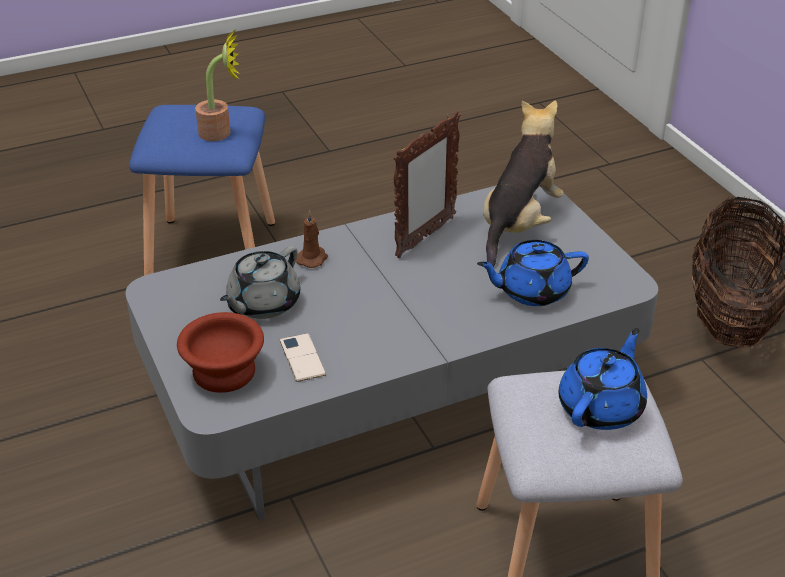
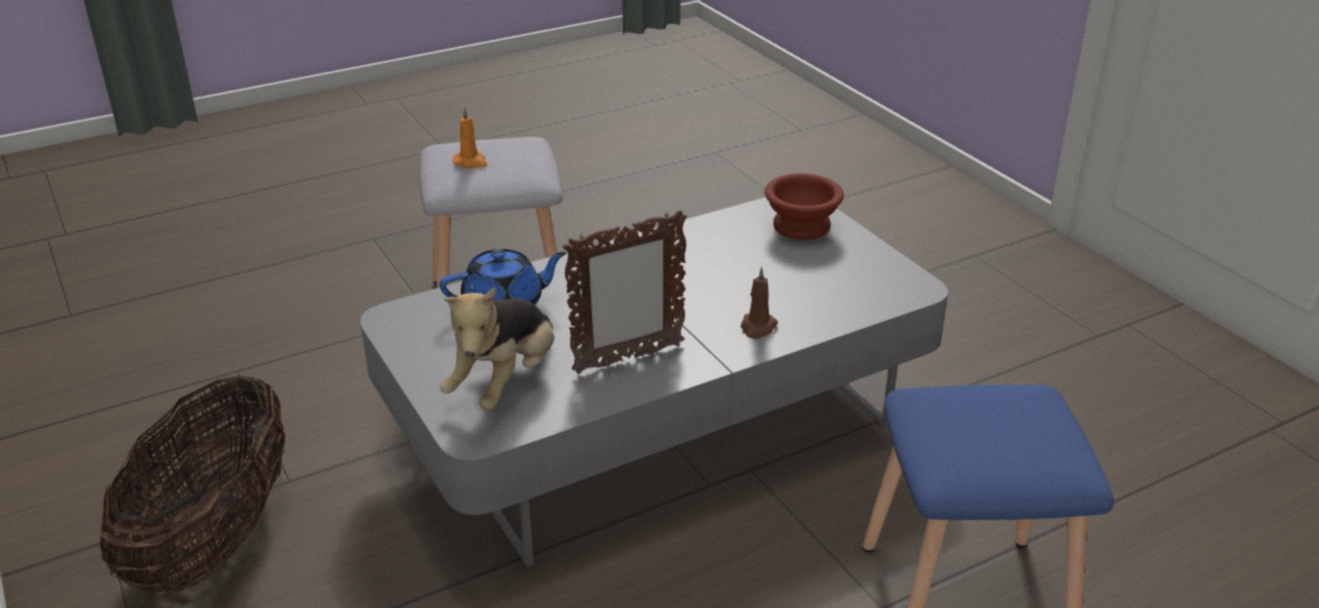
camera: 175 degrees right, 5 degrees down
(221, 132) = (949, 414): potted plant -> none
(262, 304) = (793, 280): grey teapot -> none
(302, 358) = (734, 239): phone -> none
(424, 237) = (627, 359): picture frame -> picture frame turned 150 degrees counterclockwise
(602, 407) = (471, 162): blue teapot -> orange candle

